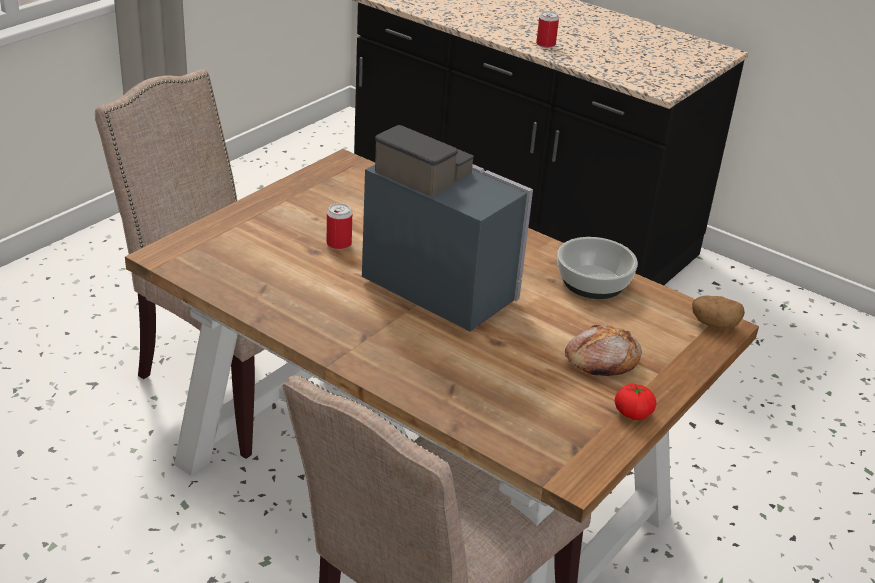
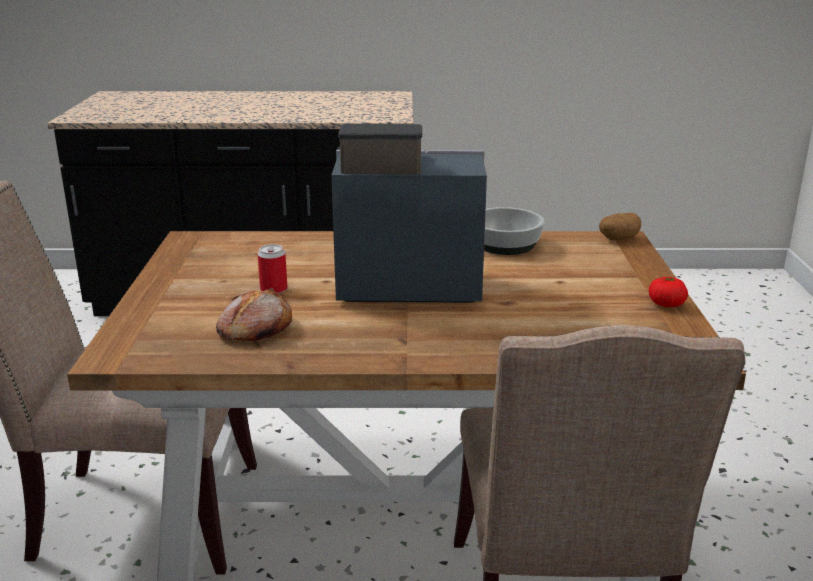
camera: 35 degrees left, 10 degrees down
(545, 44) = (269, 115): can -> none
(601, 360) = (592, 284): bread -> bread (254, 329)

